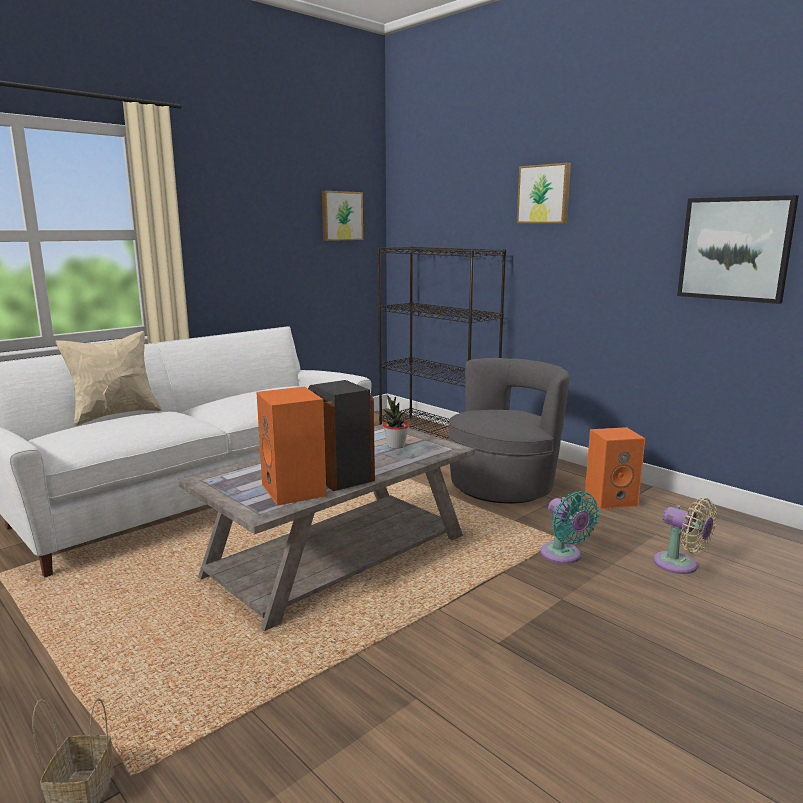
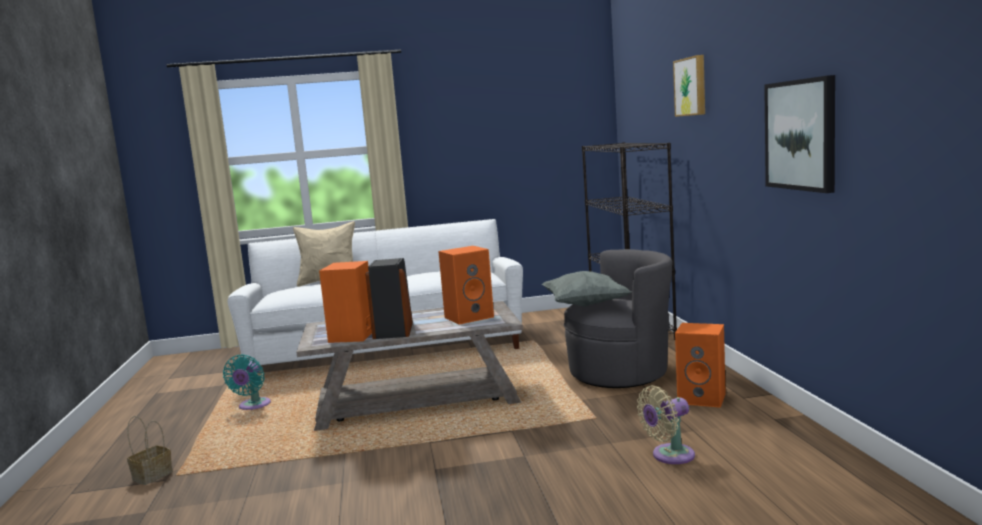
camera: 35 degrees right, 5 degrees down
(341, 216) = (561, 118): picture -> none
(395, 446) = (469, 317): potted plant -> orange speaker
(484, 419) = (585, 305): none -> grey pillow
(563, 556) = (578, 430): turquoise fan -> turquoise fan (253, 406)
(680, 565) = (669, 456): beige fan -> beige fan turned 75 degrees clockwise

